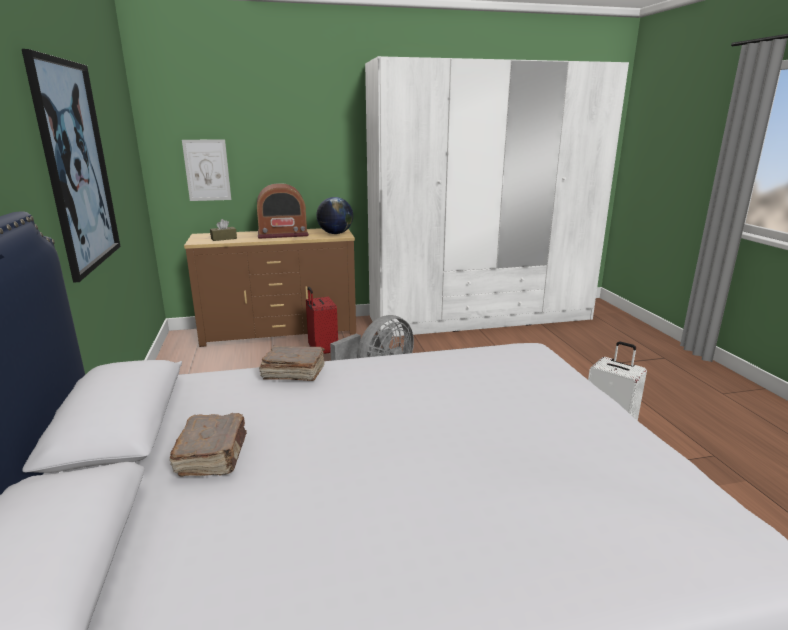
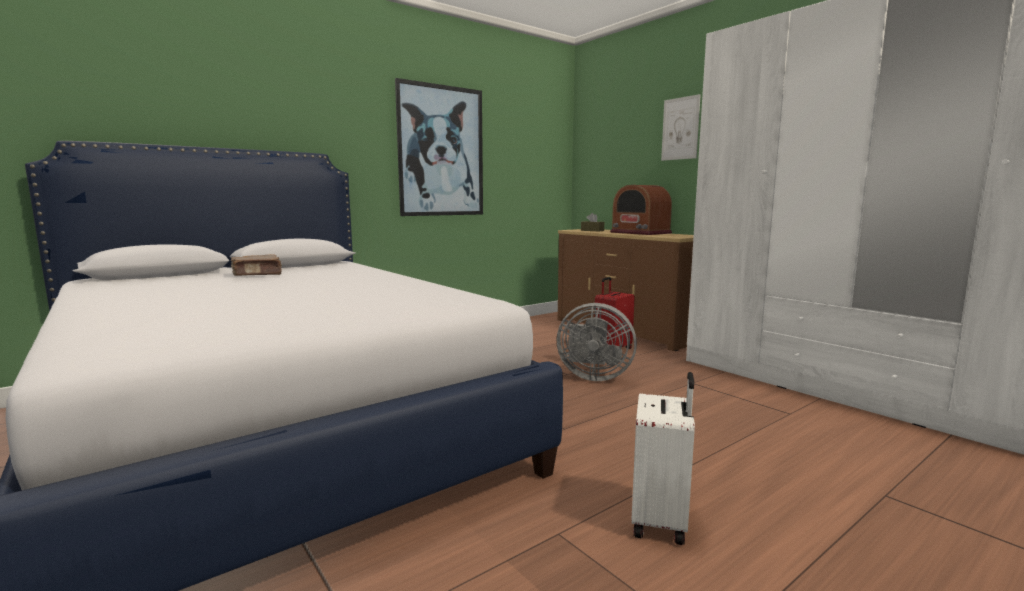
camera: 65 degrees right, 10 degrees down
(207, 170) = (608, 174): picture -> picture (680, 128)
(293, 373) = (372, 271): brown book -> none
(335, 233) = (677, 236): globe -> none

